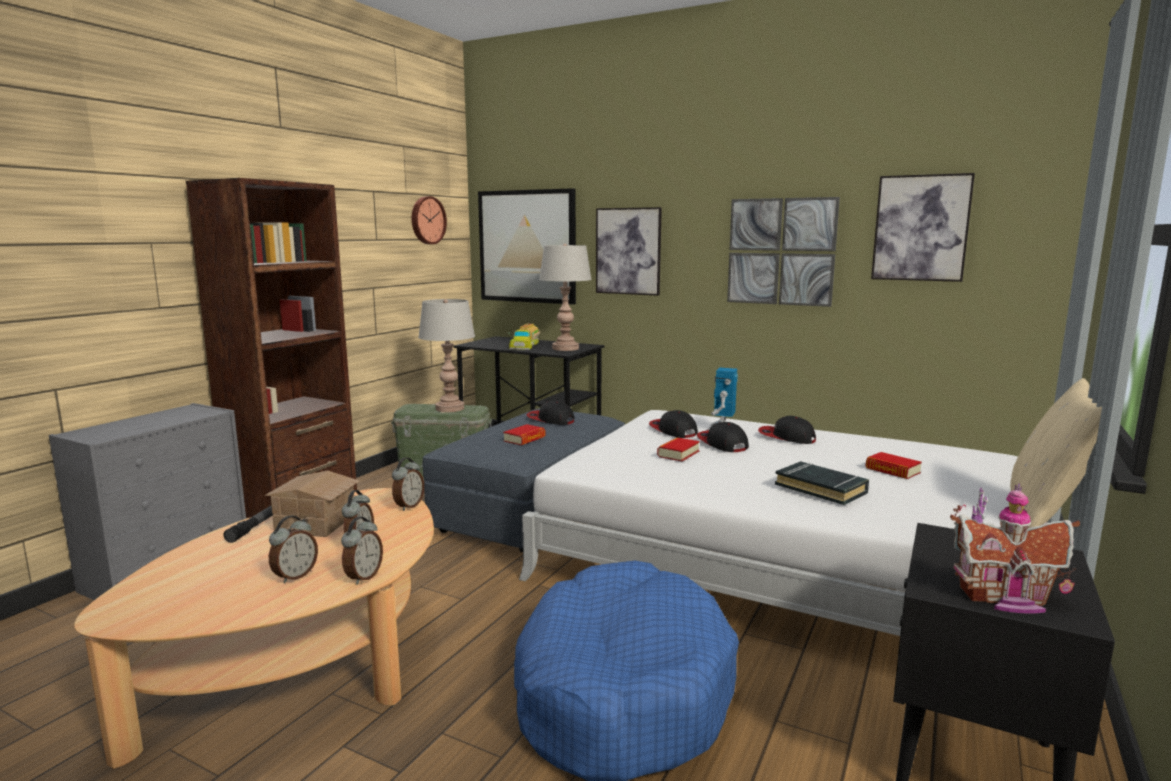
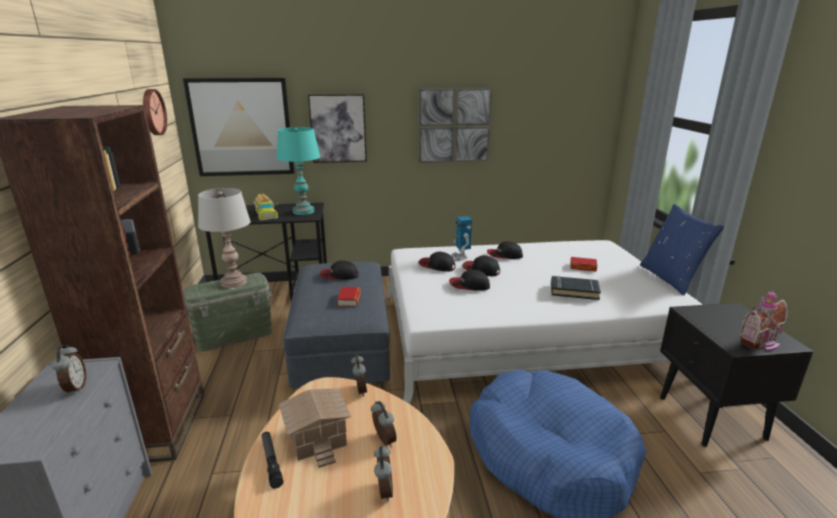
camera: 35 degrees left, 10 degrees up
(363, 577) = (431, 466): alarm clock -> alarm clock (75, 388)
(565, 348) = (303, 211): grey table lamp -> turquoise table lamp
(678, 454) = (469, 285): book -> cap
(921, 228) = (538, 108): picture -> none
(1045, 515) = (671, 279): beige pillow -> blue pillow

